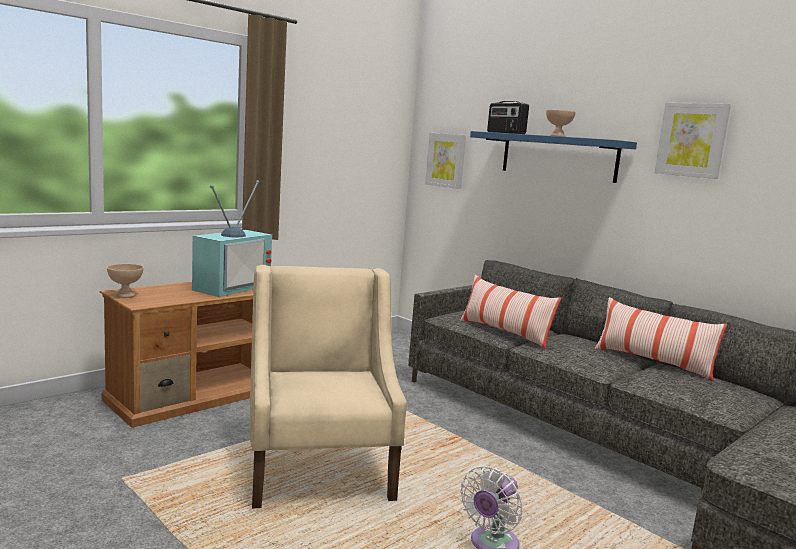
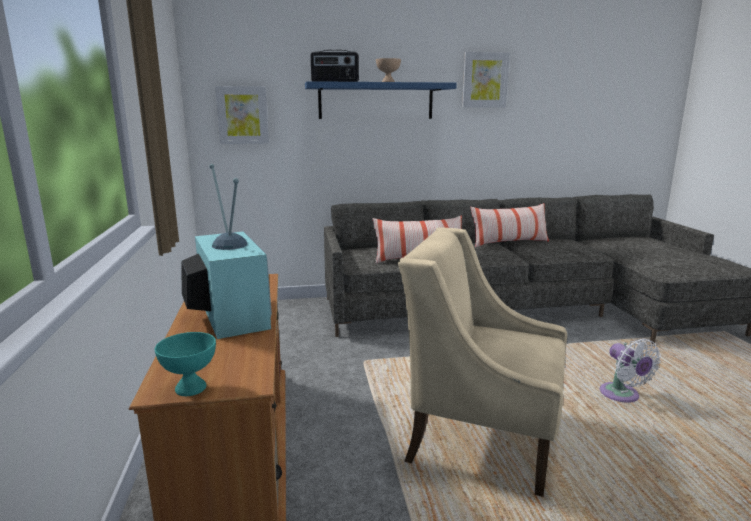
camera: 55 degrees left, 5 degrees up
(126, 295) = (190, 388): beige bowl -> turquoise bowl

